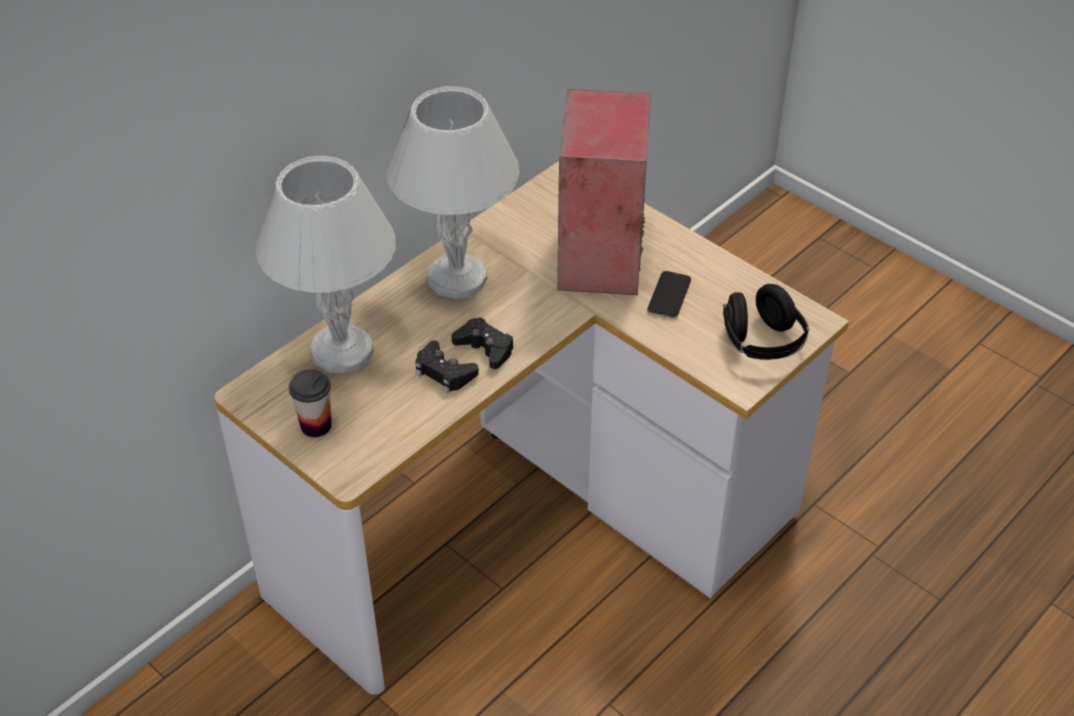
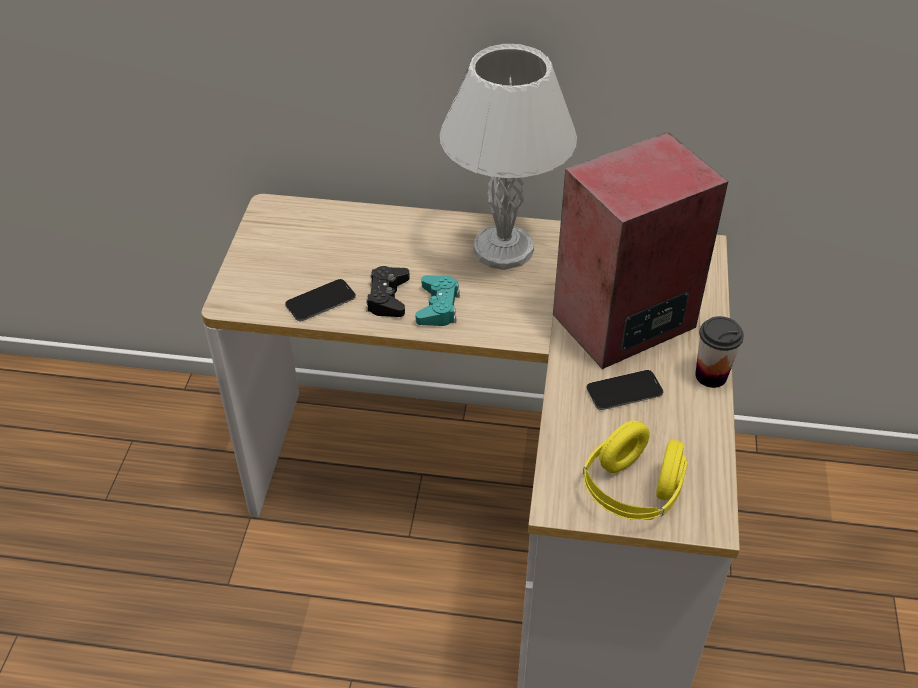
camera: 55 degrees right, 0 degrees up
(316, 425) = (268, 259): cup -> cup (711, 376)
(340, 352) = (356, 231): white table lamp -> none
(407, 416) = (320, 301): none -> phone
(485, 348) = (438, 306): black game controller -> turquoise game controller
(762, 343) = (632, 491): black headphones -> yellow headphones

